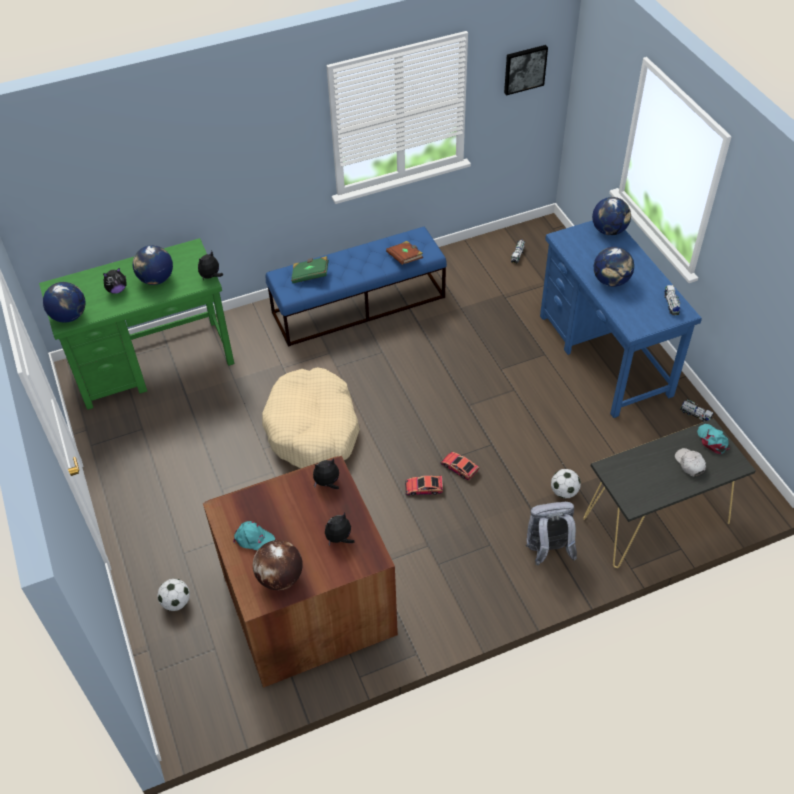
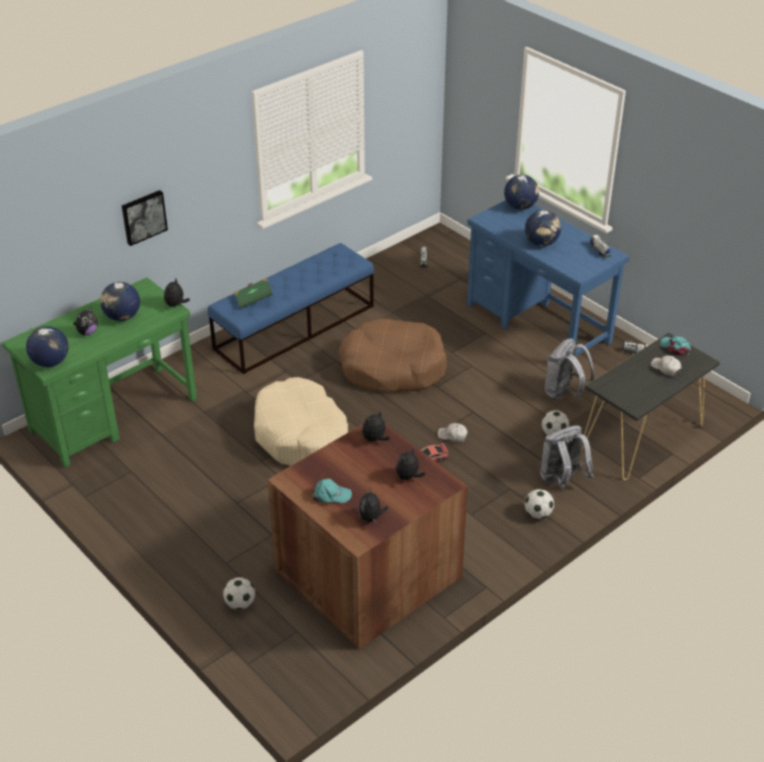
camera: 20 degrees left, 10 degrees down
(280, 578) = (371, 518): globe -> plush toy
(405, 258) = (336, 270): brown book -> none
(433, 373) = (392, 367): none -> brown dog bed
(459, 467) = (452, 436): toy car -> white cap
(506, 583) = (538, 514): none -> football
(524, 69) = (408, 82): picture -> picture (143, 216)
(596, 446) = (564, 393): none -> grey backpack

